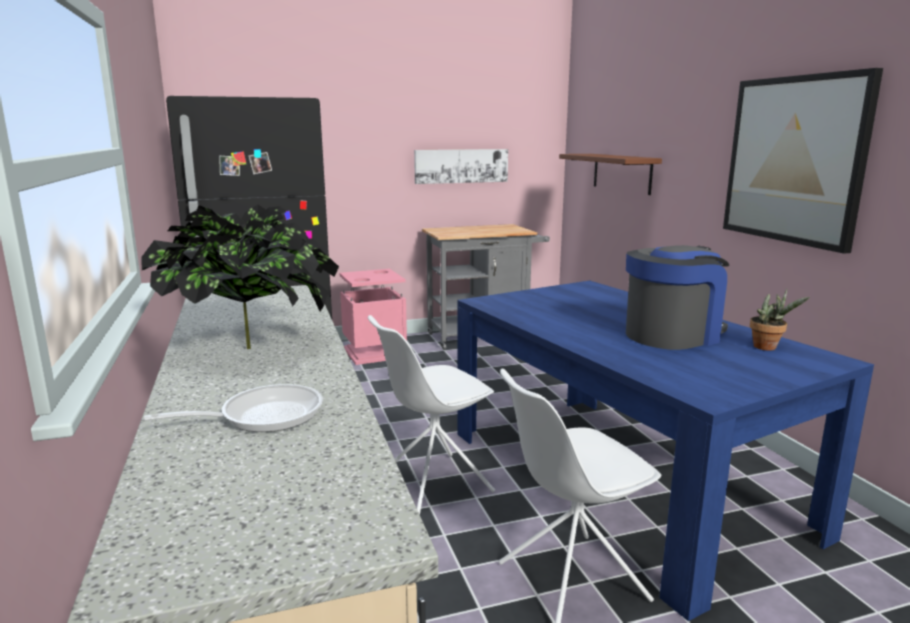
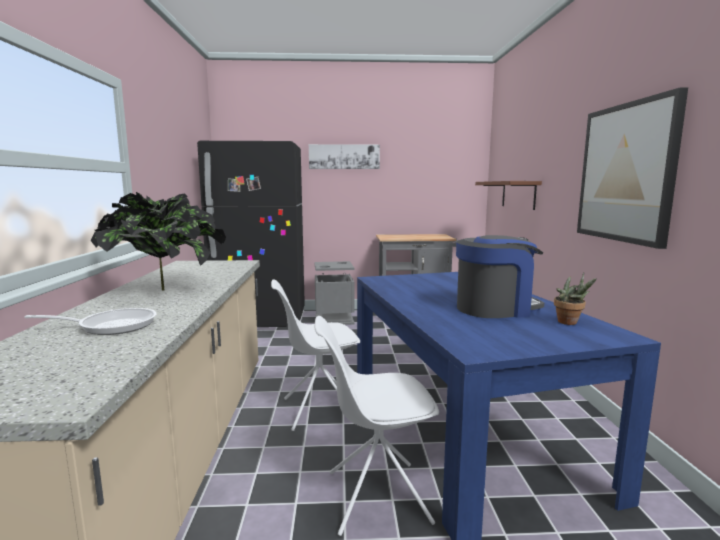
camera: 15 degrees right, 5 degrees down
(374, 352) = (334, 319): pink trash can -> grey trash can
(461, 166) = (406, 191): picture -> picture (344, 156)

